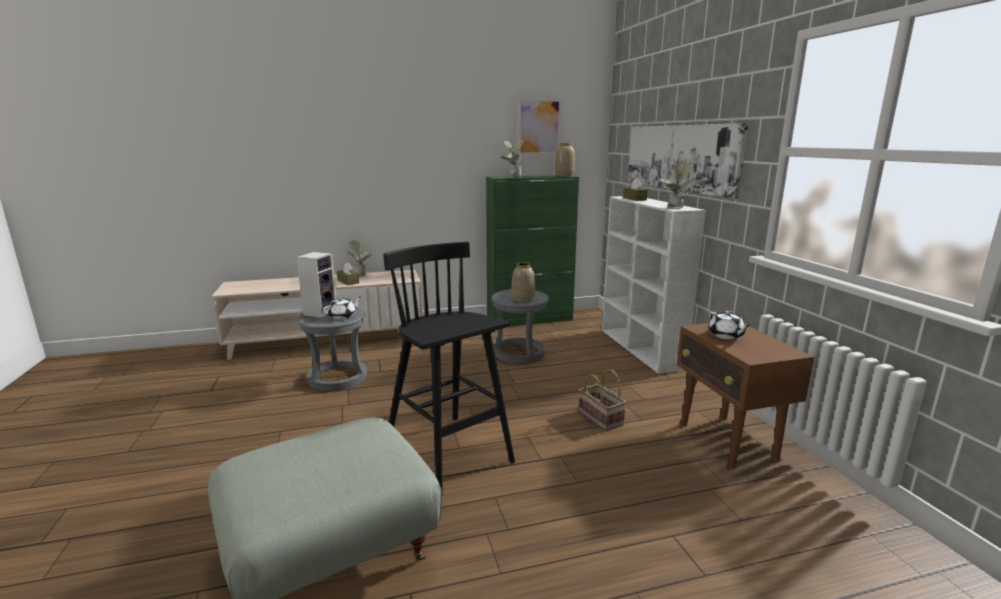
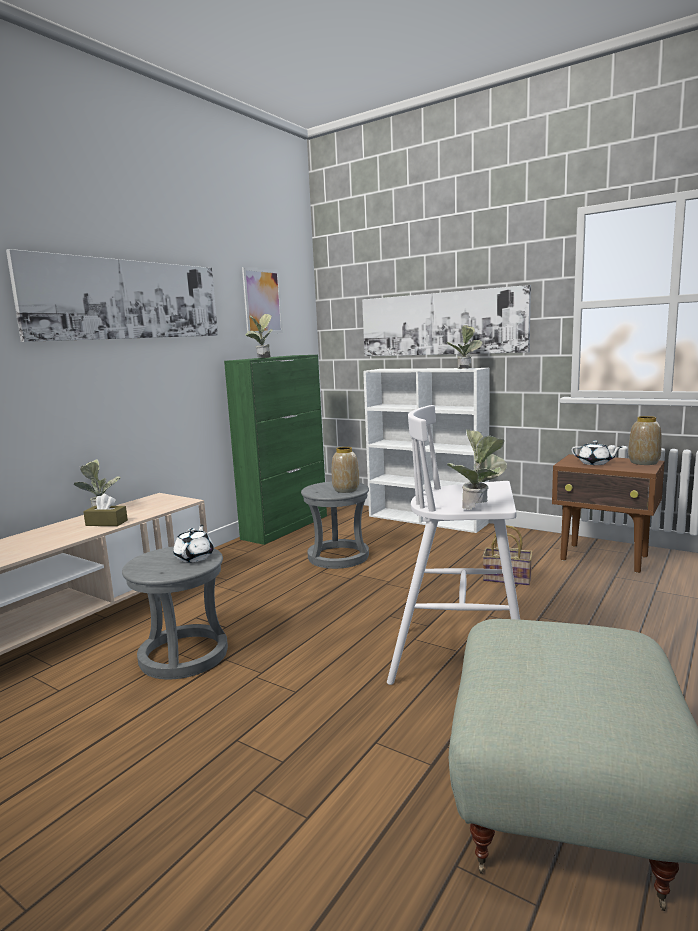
camera: 40 degrees left, 5 degrees down
(320, 312) = (148, 563): speaker -> none
(402, 128) = (127, 299): none -> picture
(418, 334) = (479, 509): none -> potted plant
(449, 454) = (462, 660): black stool -> white stool
(564, 176) = (299, 355): vase -> vase (643, 462)
(634, 199) = (397, 369): brown tissue box -> none

